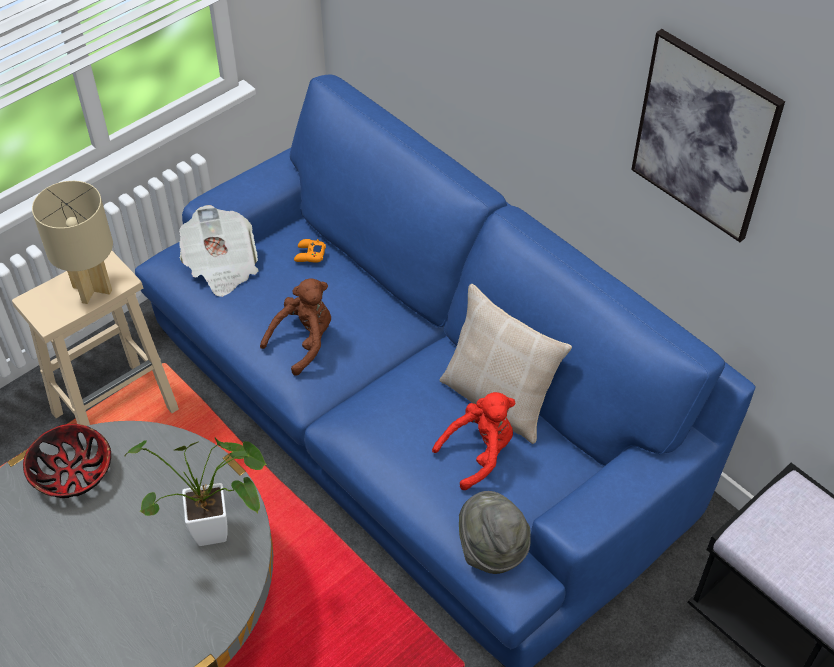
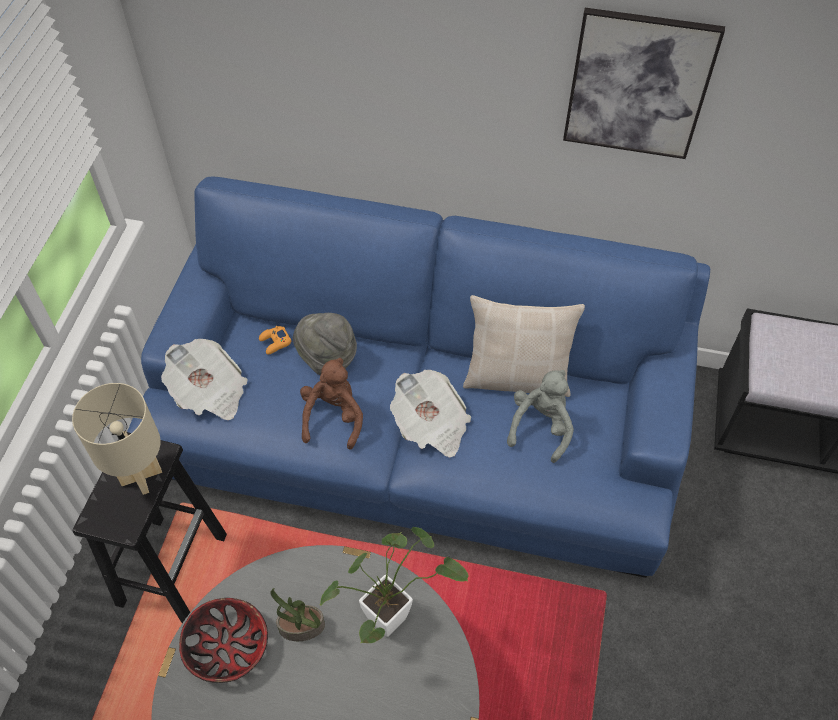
camera: 35 degrees left, 5 degrees up
(117, 410) = (173, 567): beige stool -> black stool
(139, 495) = (301, 628): none -> potted plant
(381, 395) = (431, 425): none -> newspaper
(479, 453) = (541, 426): red plush toy -> grey plush toy
(492, 548) = (608, 494): grey hat -> grey hat (327, 357)

